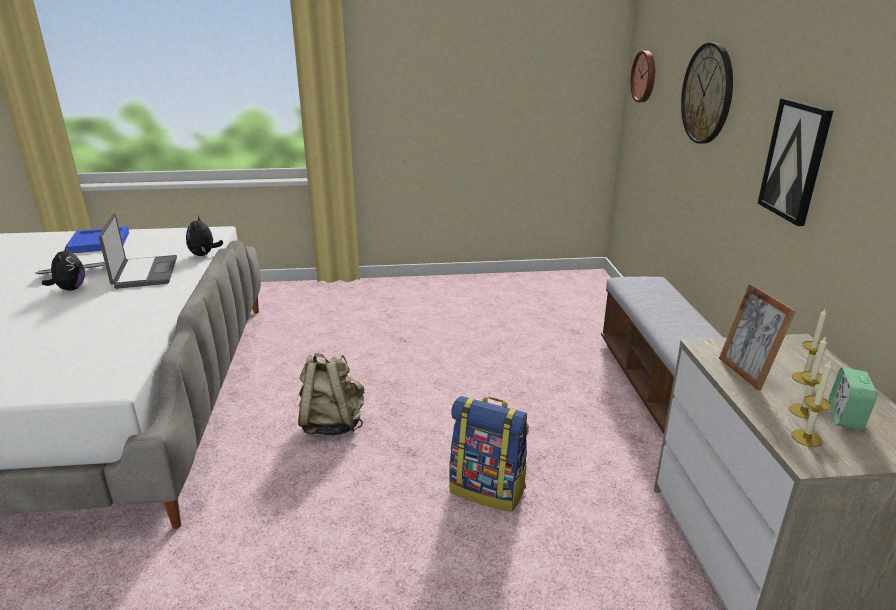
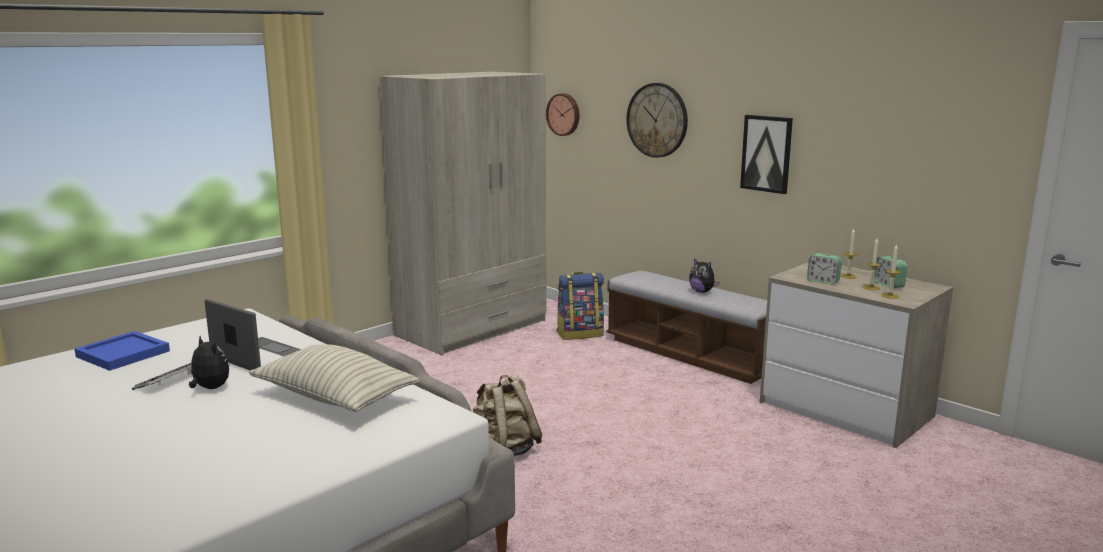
camera: 40 degrees left, 10 degrees down
(101, 329) = (334, 398): none -> pillow
(204, 254) = (283, 332): plush toy -> plush toy (702, 292)
(488, 489) = (674, 439): backpack -> backpack (580, 334)
(497, 289) = (473, 328): none -> beige wardrobe
(746, 373) = (823, 281): picture frame -> alarm clock

